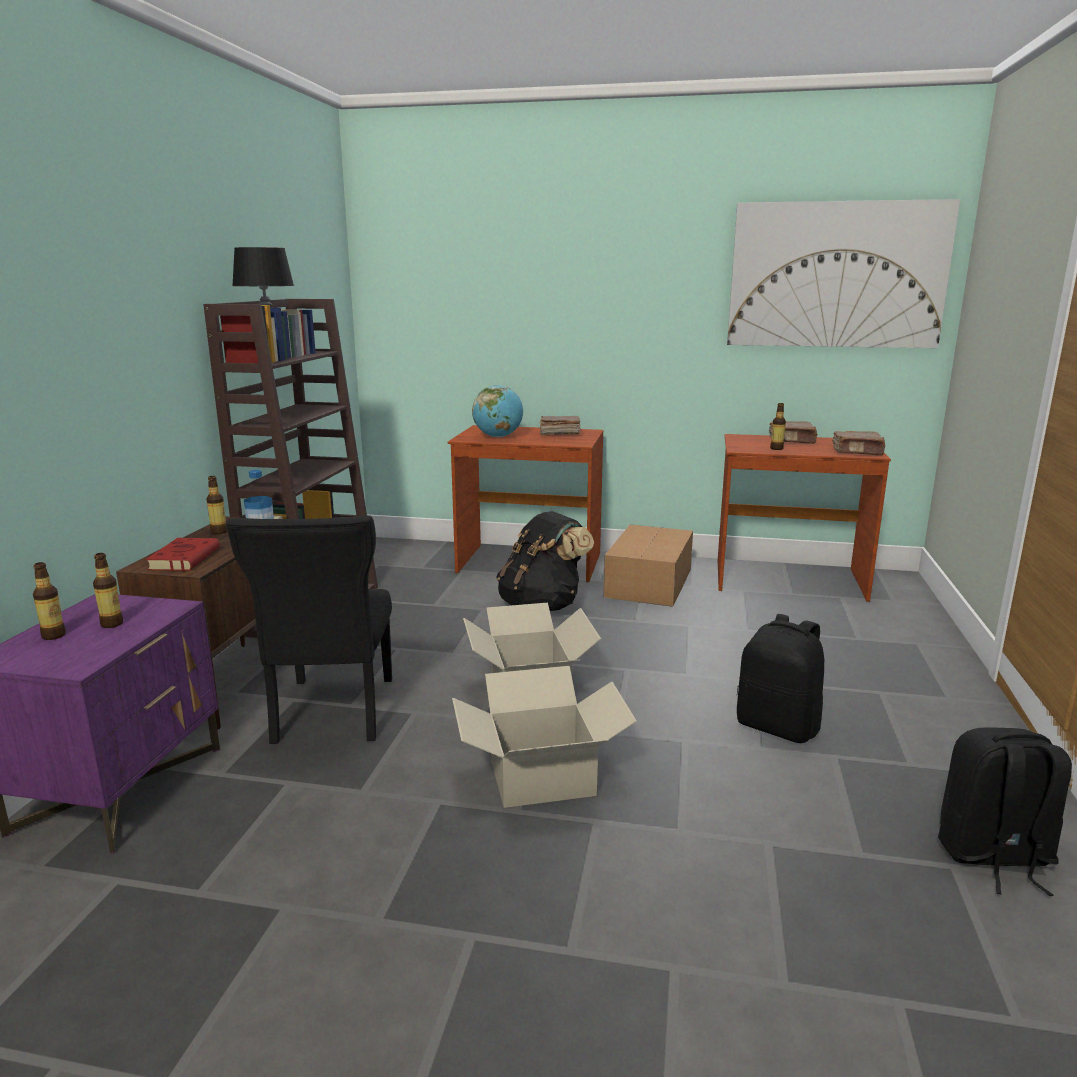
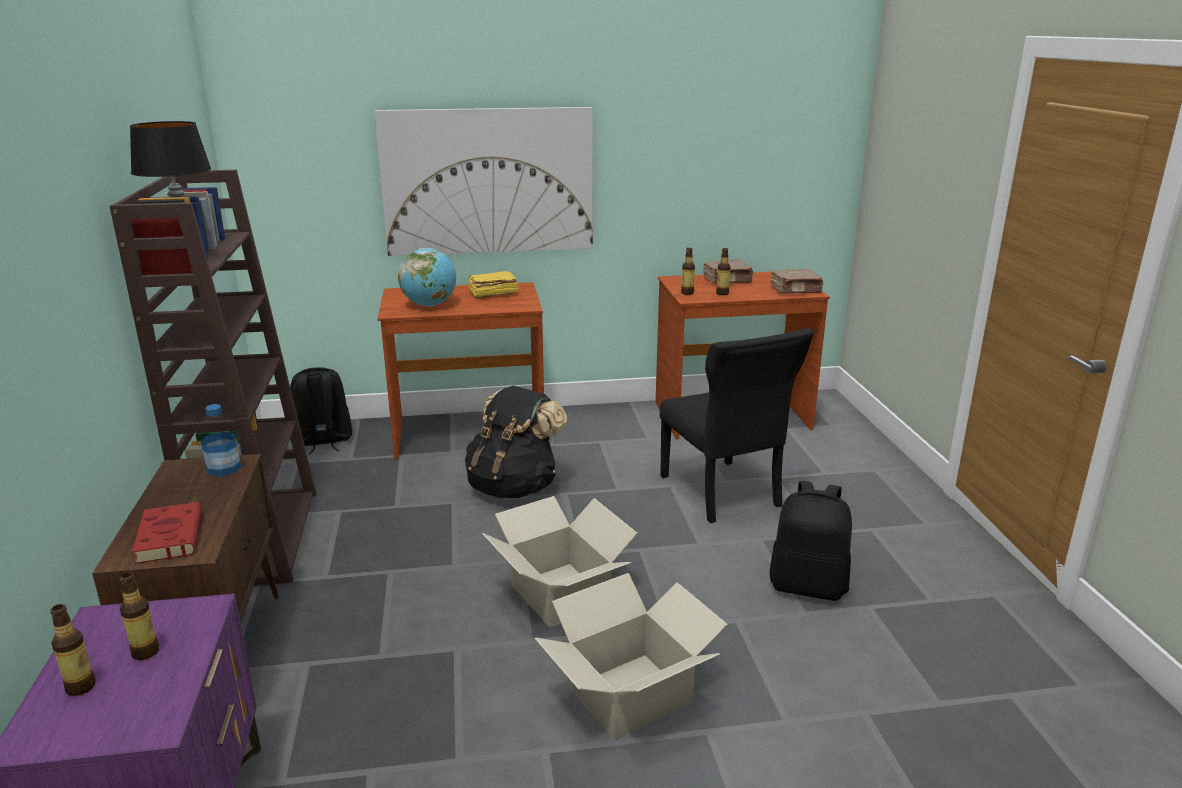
camera: 20 degrees left, 5 degrees up
(219, 532) = (178, 487): bottle -> bottle (687, 293)
(332, 713) = (365, 671): black chair -> black chair (722, 493)
(559, 434) = (492, 293): brown book -> yellow book
(650, 582) = (606, 440): cardboard box -> none
(837, 275) = (757, 112): picture -> picture (488, 181)
(993, 857) = (1034, 678): black backpack -> black backpack (322, 441)

